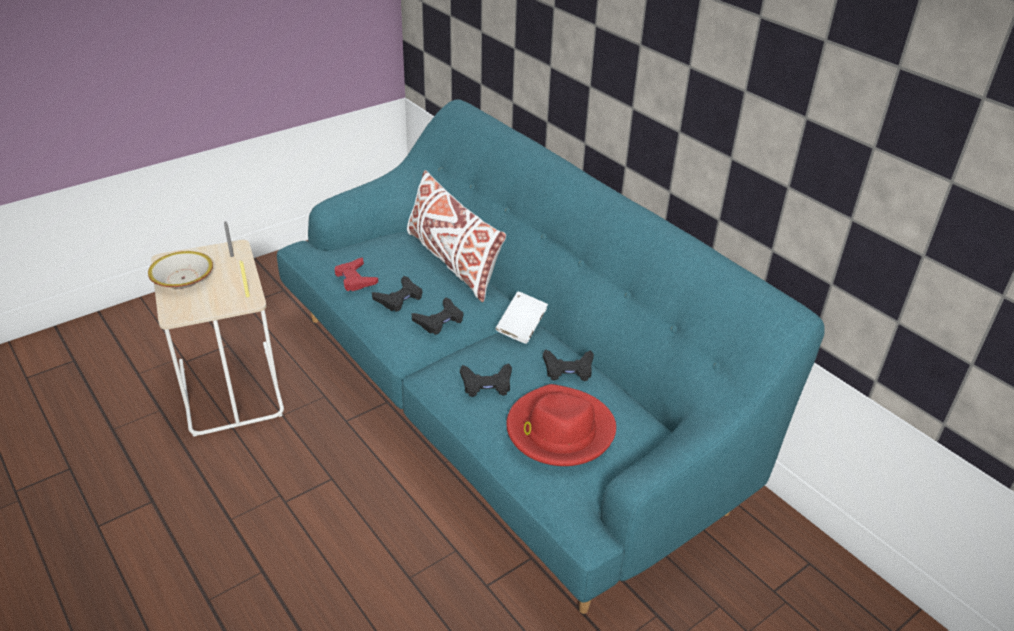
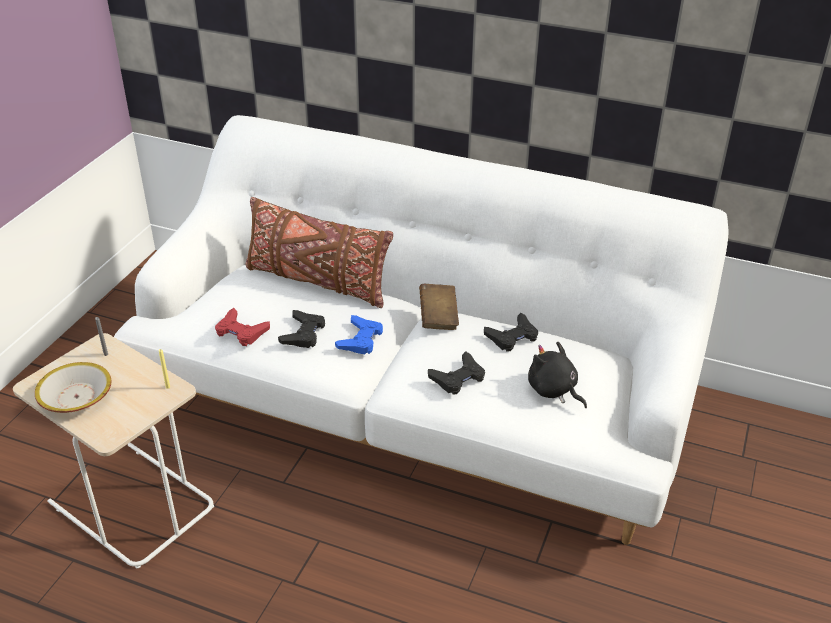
camera: 30 degrees left, 0 degrees up
(439, 320) = (360, 339): black game controller -> blue game controller
(452, 262) = (317, 281): white pillow -> brown pillow
(504, 403) = (415, 401): turquoise sofa -> white sofa
(521, 328) = (438, 317): white book -> brown book
(559, 430) = (553, 390): red hat -> black plush toy

